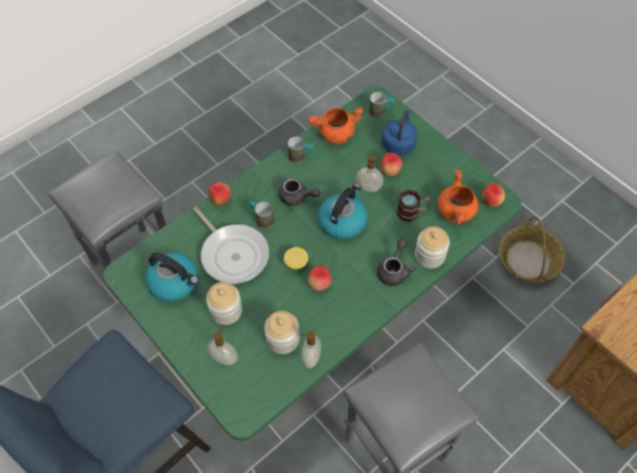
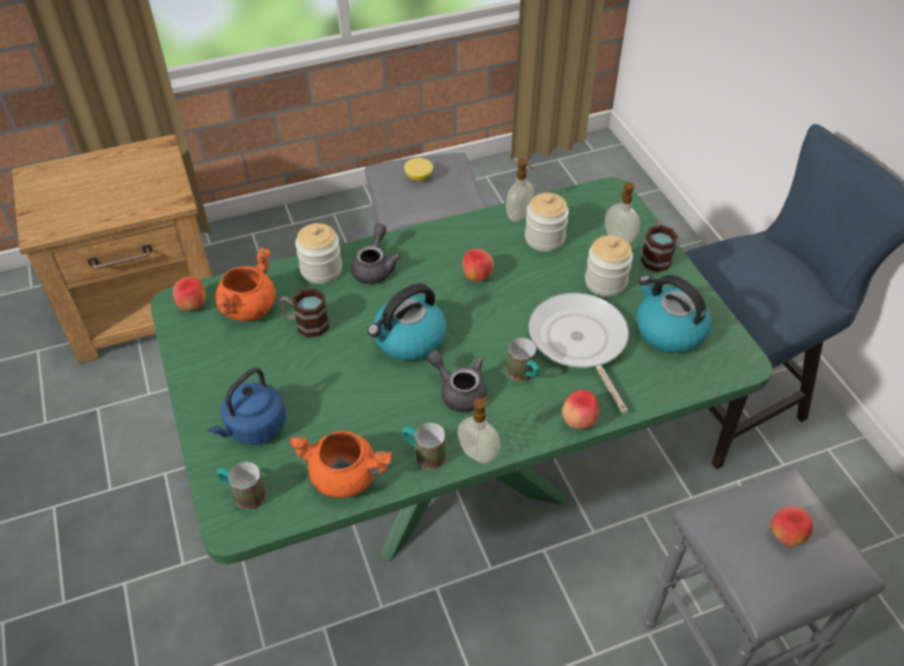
camera: 160 degrees left, 10 degrees down
(193, 350) = (655, 256): none -> mug
(296, 263) = (496, 308): lemon -> lemon (418, 177)
(368, 188) = (346, 372): soap dispenser -> soap dispenser (478, 453)
(390, 172) = (298, 387): apple -> apple (785, 536)
(394, 270) = (375, 267): grey teapot -> grey teapot turned 150 degrees clockwise
(529, 260) = (125, 454): basket -> none

